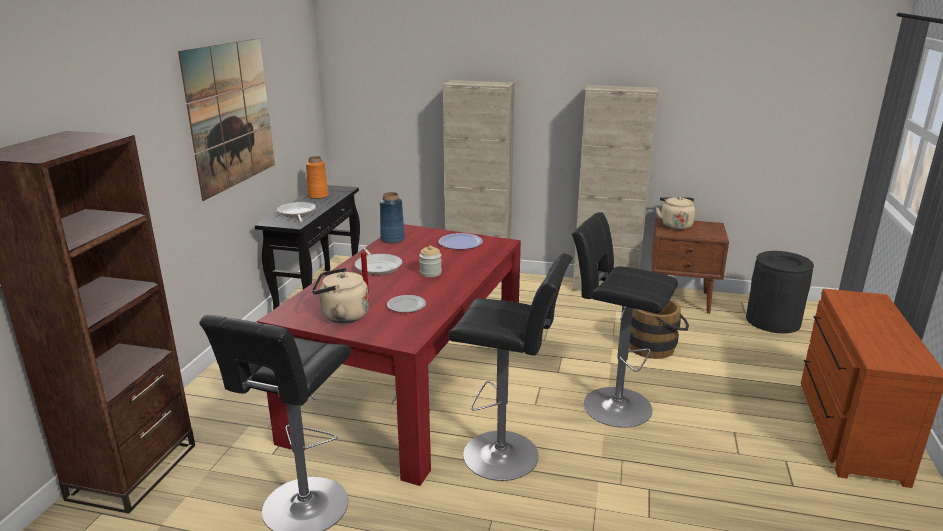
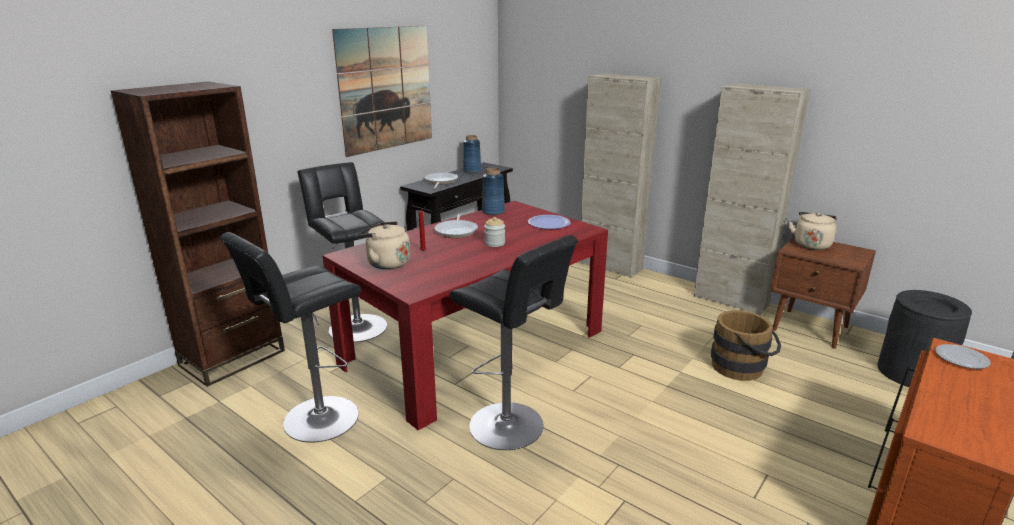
camera: 25 degrees right, 0 degrees up
(318, 196) = (472, 171): orange vase -> blue vase
(406, 306) = (444, 265): plate -> plate (960, 359)
(612, 405) = (649, 411): black stool -> black stool (356, 326)

